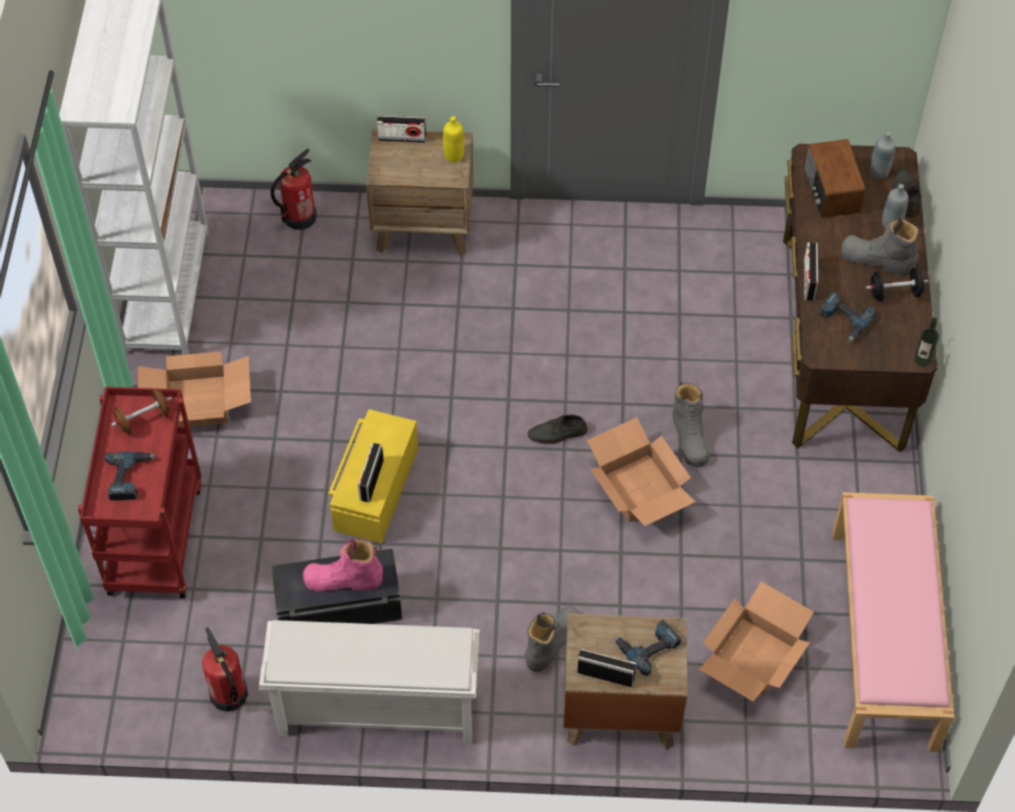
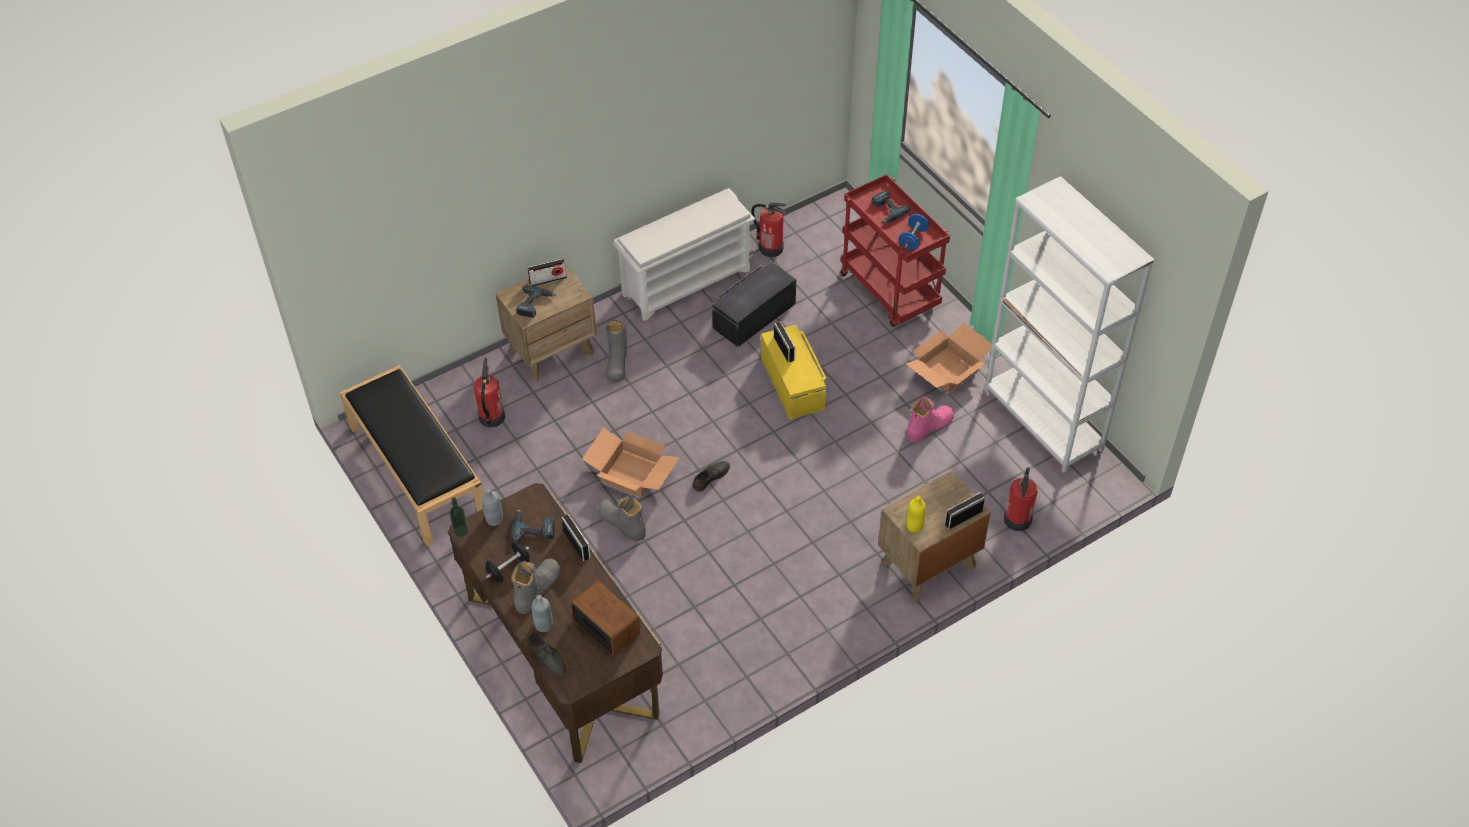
camera: 145 degrees right, 5 degrees down
(143, 420) = (913, 239): brown dumbbell -> blue dumbbell
(343, 580) = (749, 293): pink boot -> pink boot (929, 426)
(753, 657) = (491, 417): cardboard box -> fire extinguisher
(877, 259) = (537, 589): grey boot -> grey boot turned 45 degrees counterclockwise
(879, 172) = (580, 666): grey bottle -> grey bottle (494, 519)
(885, 639) = (416, 470): pink bench -> black bench

